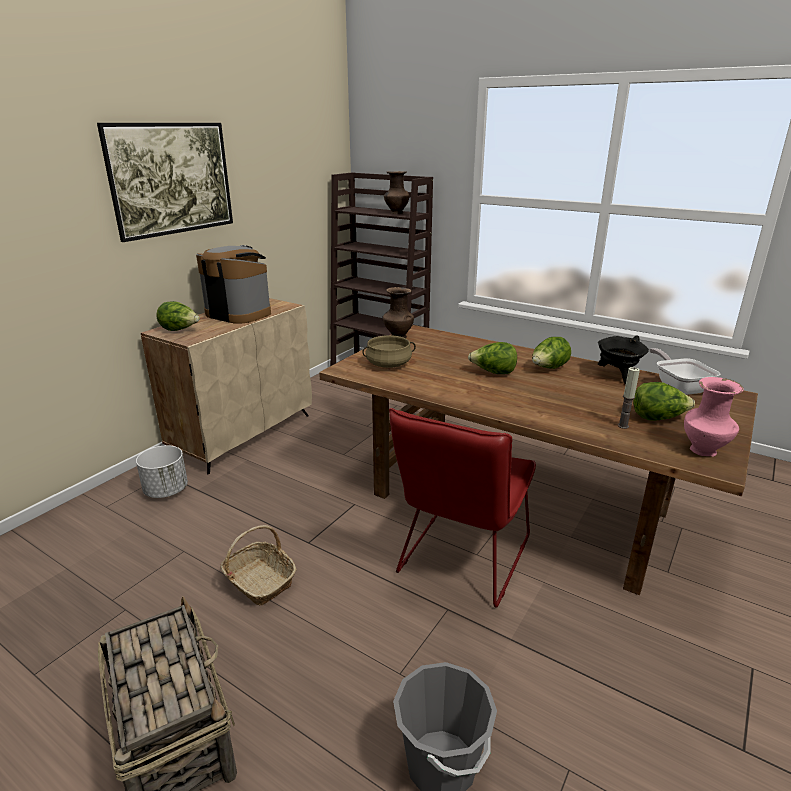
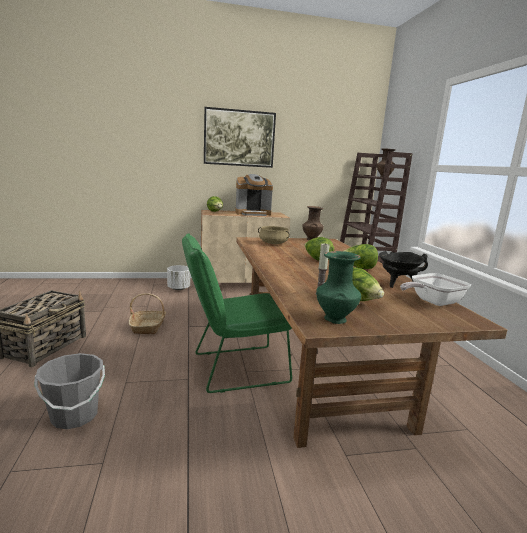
camera: 45 degrees right, 10 degrees down
(239, 313) = (253, 213): coffee machine -> coffee machine turned 90 degrees clockwise
(460, 560) = (233, 368): red chair -> green chair
(678, 387) = (432, 302): frying pan -> frying pan turned 150 degrees counterclockwise
(704, 451) = (335, 320): pink vase -> green vase

